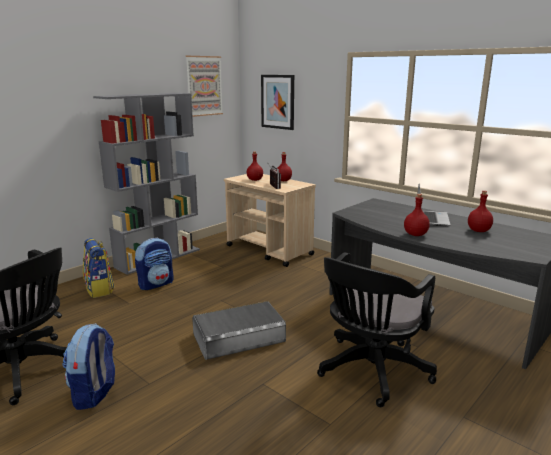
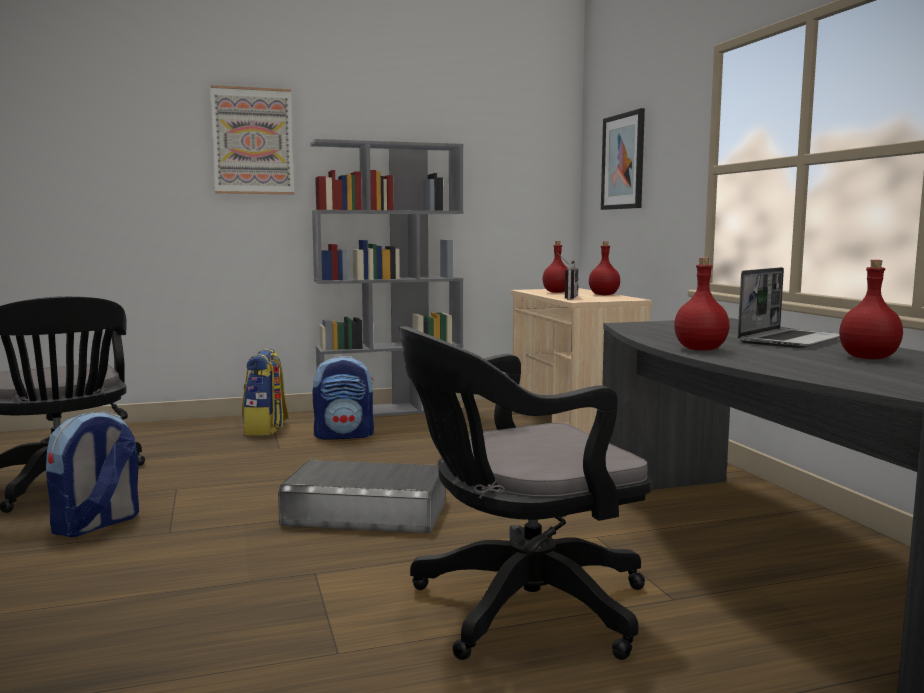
camera: 30 degrees right, 10 degrees down
(204, 86) = (507, 141): picture -> picture (253, 141)

